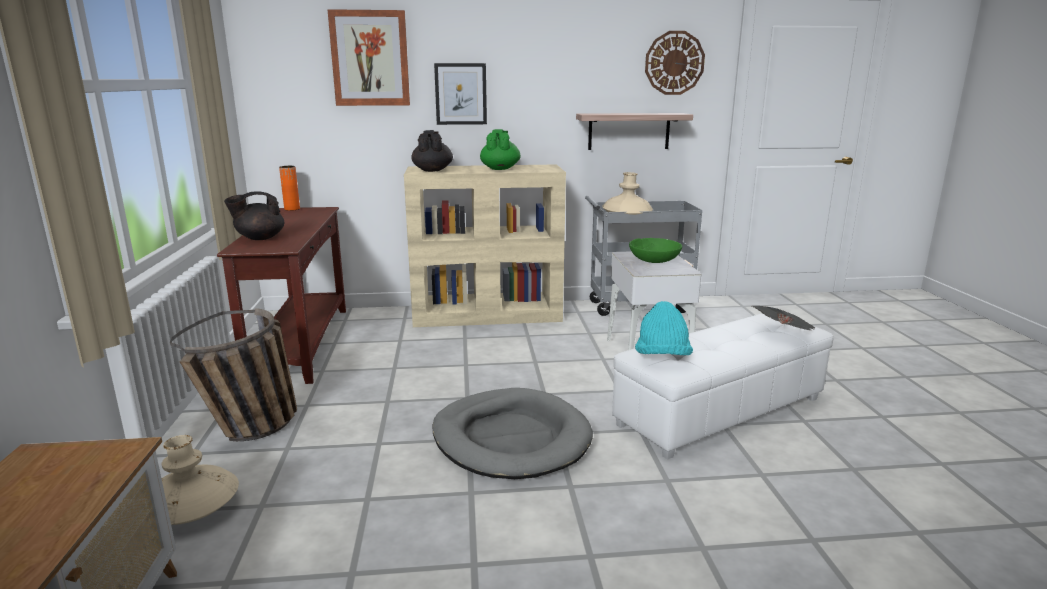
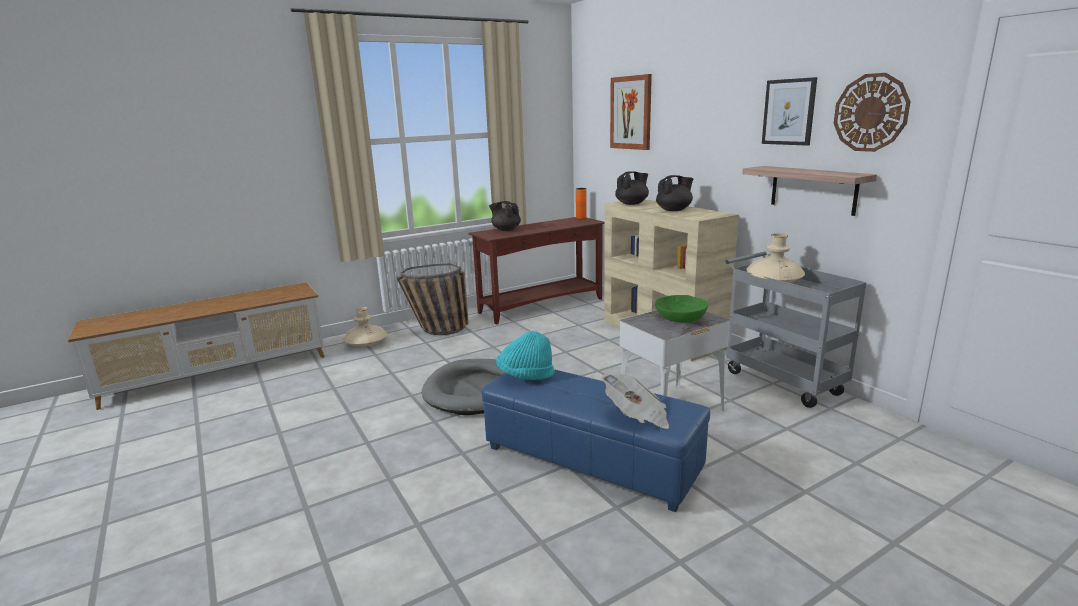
camera: 65 degrees right, 0 degrees up
(461, 94) = (679, 142): picture -> picture (789, 112)
(500, 169) = (674, 210): green teapot -> black teapot
(720, 411) = (592, 459): white ottoman -> blue ottoman

